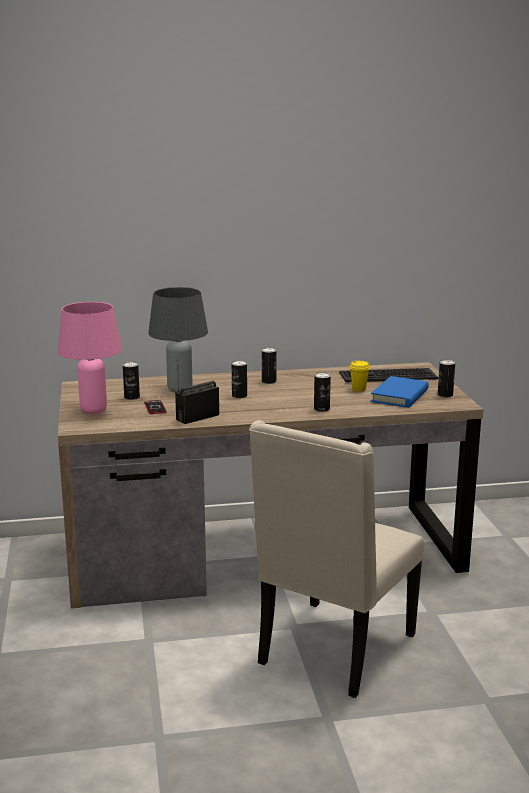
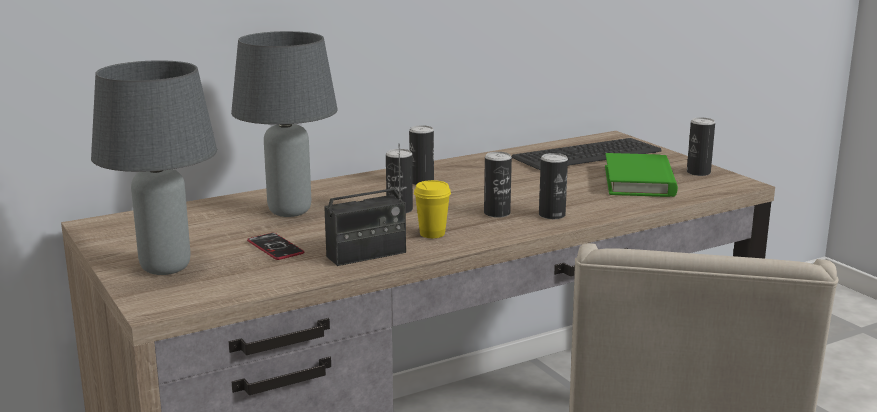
camera: 20 degrees left, 0 degrees up
(93, 410) = (164, 268): pink table lamp -> grey table lamp
(132, 397) = (216, 234): can -> can (497, 213)
(197, 417) = (366, 254): radio -> radio turned 150 degrees counterclockwise
(358, 389) = (569, 178): yellow cup -> yellow cup (432, 234)
(400, 396) = (639, 181): blue book -> green book

